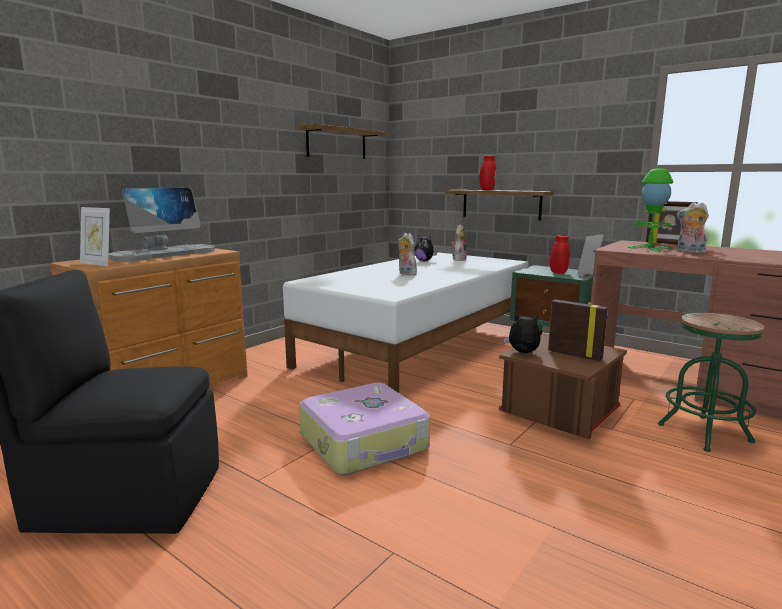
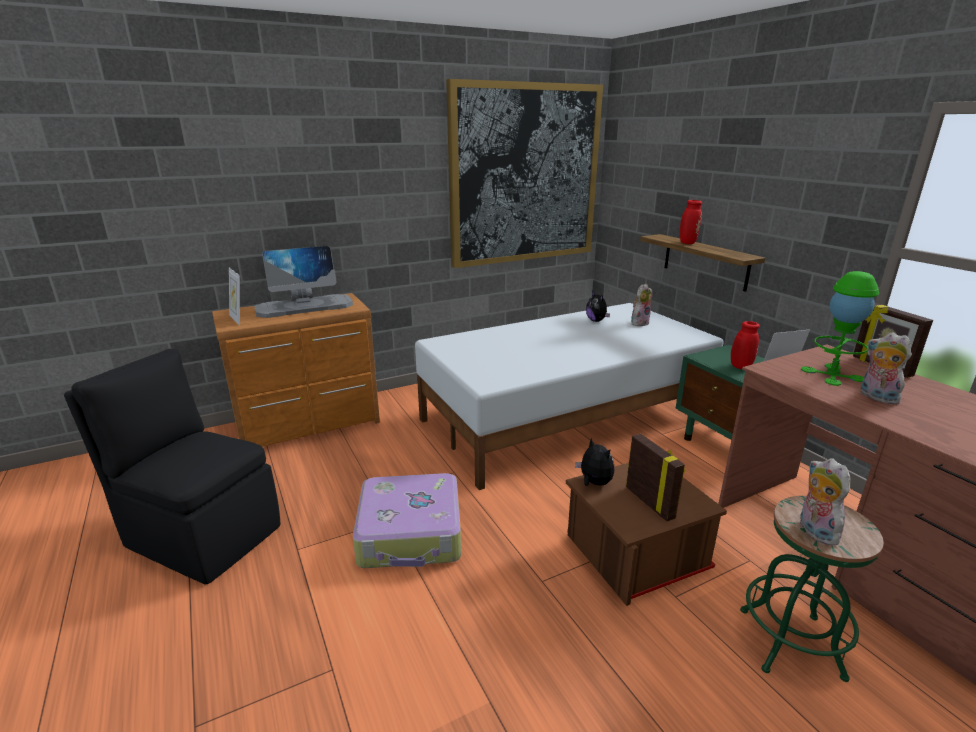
camera: 25 degrees right, 10 degrees up
(337, 143) = (524, 175): shelf -> picture
(405, 274) = (546, 344): plush toy -> plush toy (814, 531)

